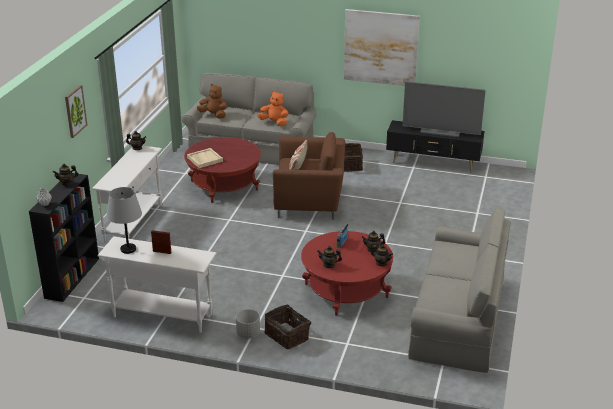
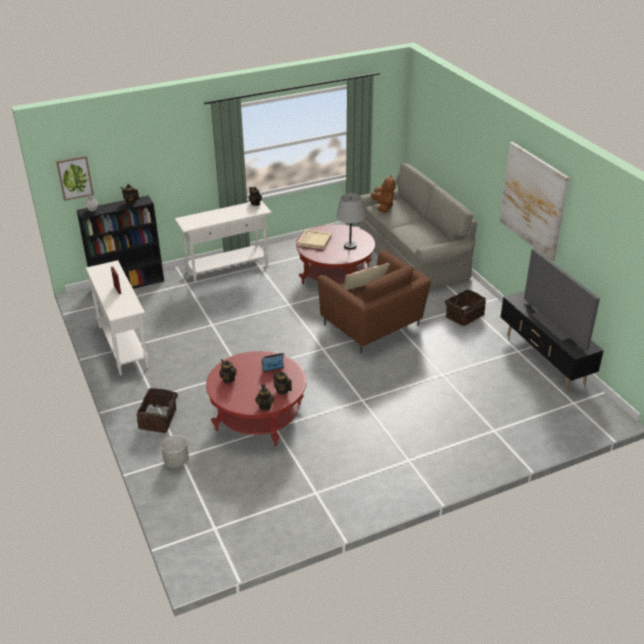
camera: 50 degrees right, 5 degrees up
(75, 111) = (172, 144): picture -> picture (75, 177)
(128, 249) = (106, 275): grey table lamp -> grey table lamp (350, 246)
(248, 334) = (141, 398): grey planter -> grey planter (176, 461)
(274, 123) = (416, 237): orange plush toy -> none
(457, 318) = (291, 505): grey sofa -> none

